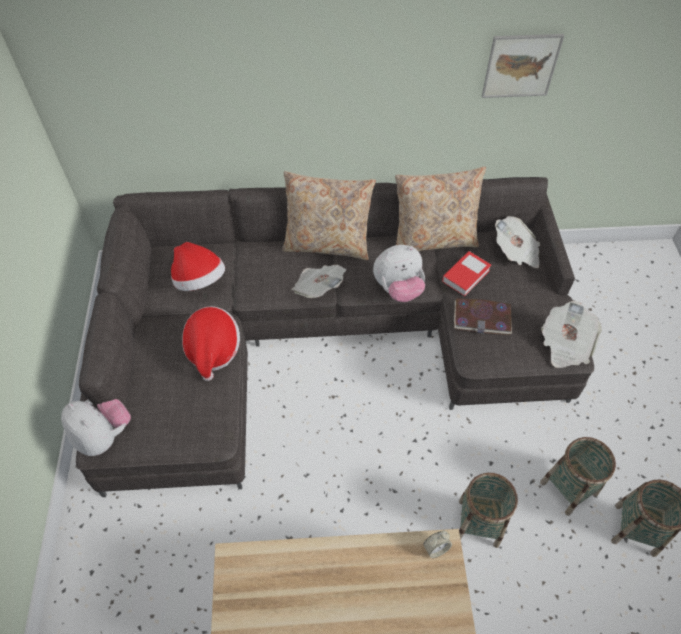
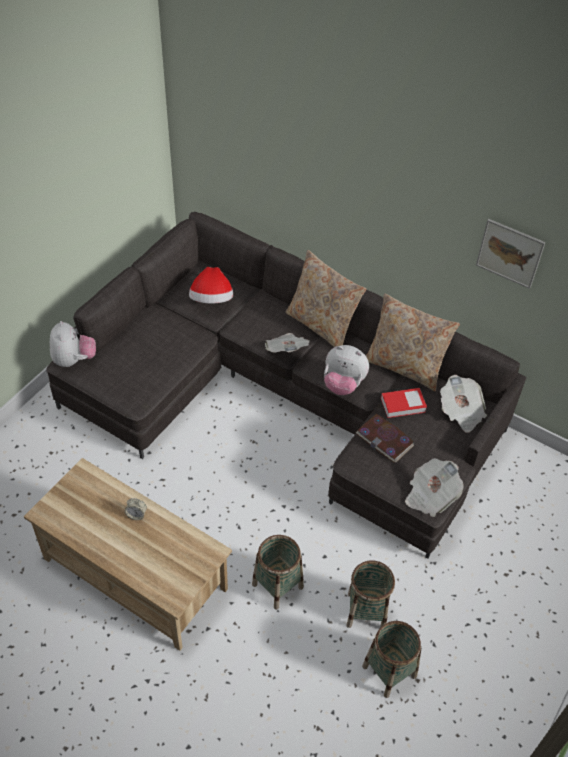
camera: 35 degrees right, 5 degrees down
(213, 350) = (180, 349): hat -> none
(436, 548) = (206, 549): alarm clock -> alarm clock (136, 515)

